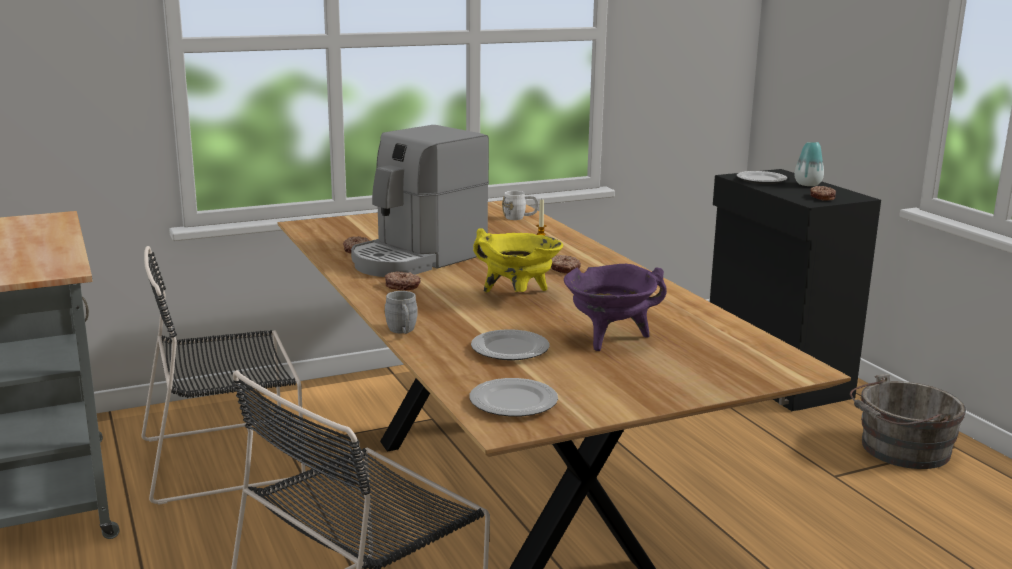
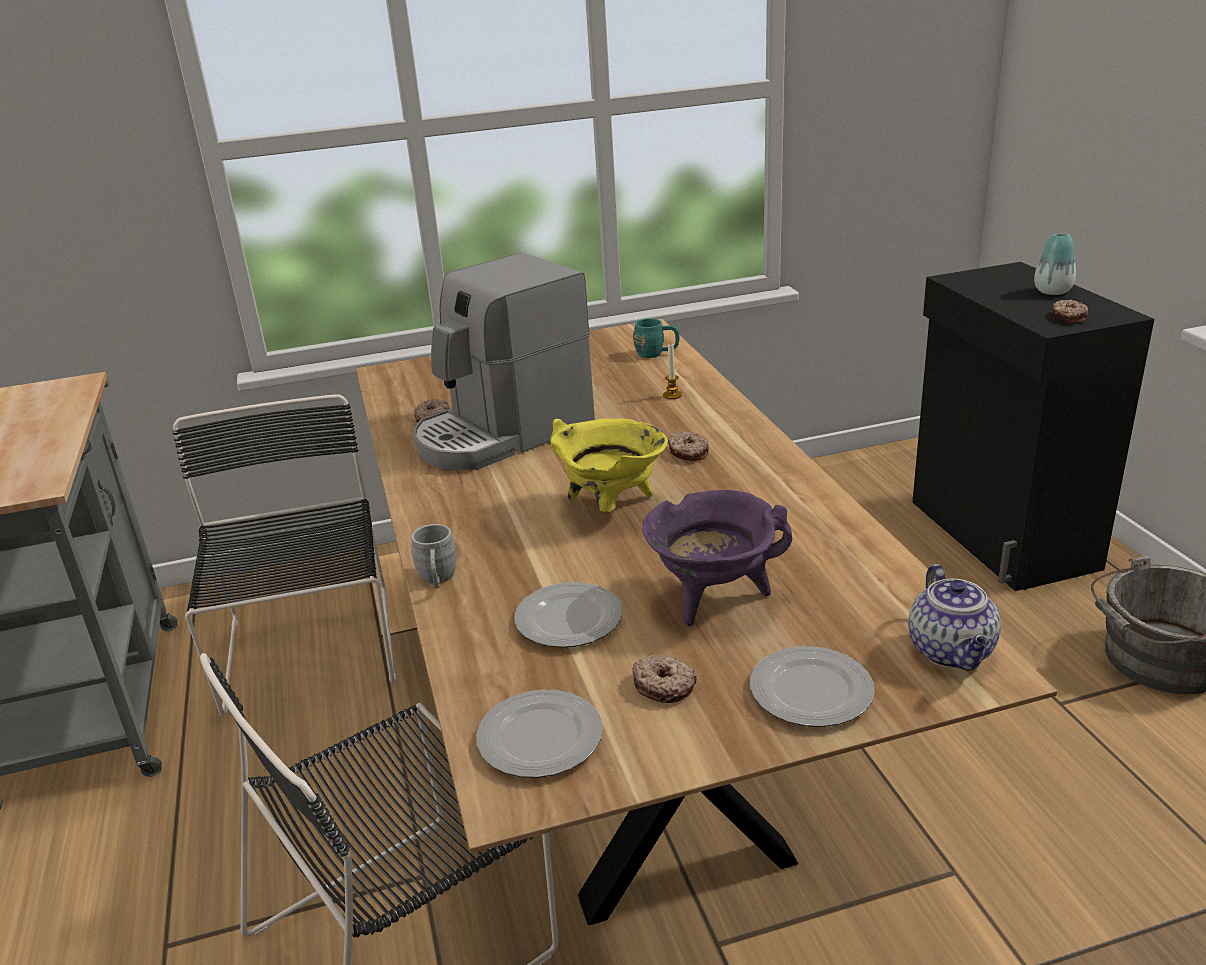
camera: 10 degrees right, 10 degrees up
(228, 458) = (310, 654): black chair -> black chair turned 90 degrees clockwise
(402, 286) = (467, 487): donut -> donut (664, 686)
(519, 218) = (656, 353): white mug -> turquoise mug
(760, 180) = (987, 285): plate -> plate (809, 692)
(779, 361) = (952, 652): none -> teapot

